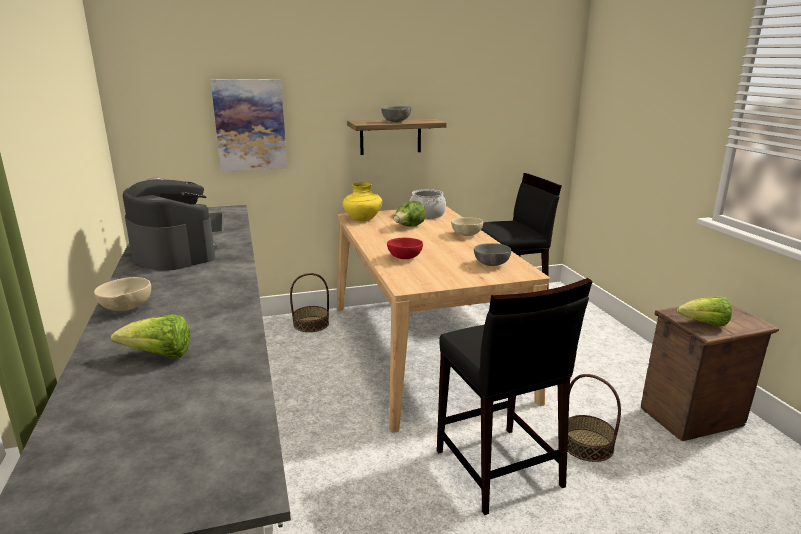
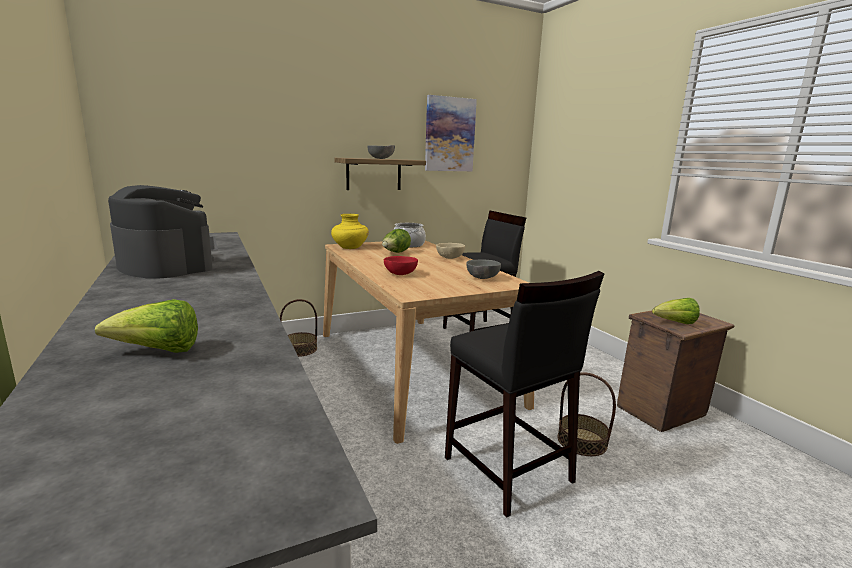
camera: 10 degrees left, 5 degrees down
(126, 309) = (112, 310): beige bowl -> none
(250, 125) = (241, 156): picture -> picture (449, 134)

